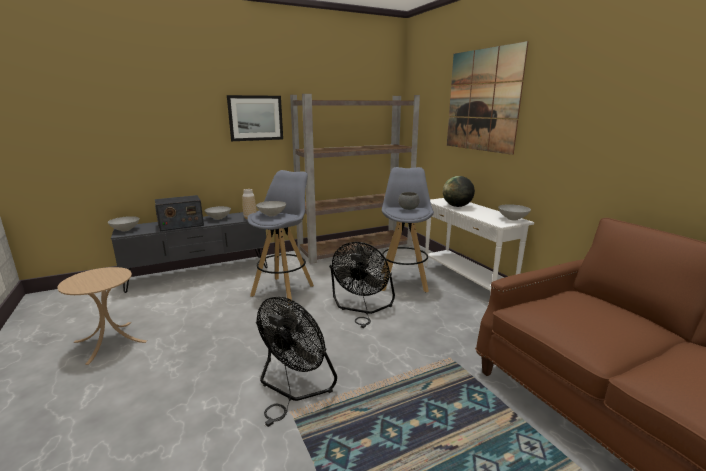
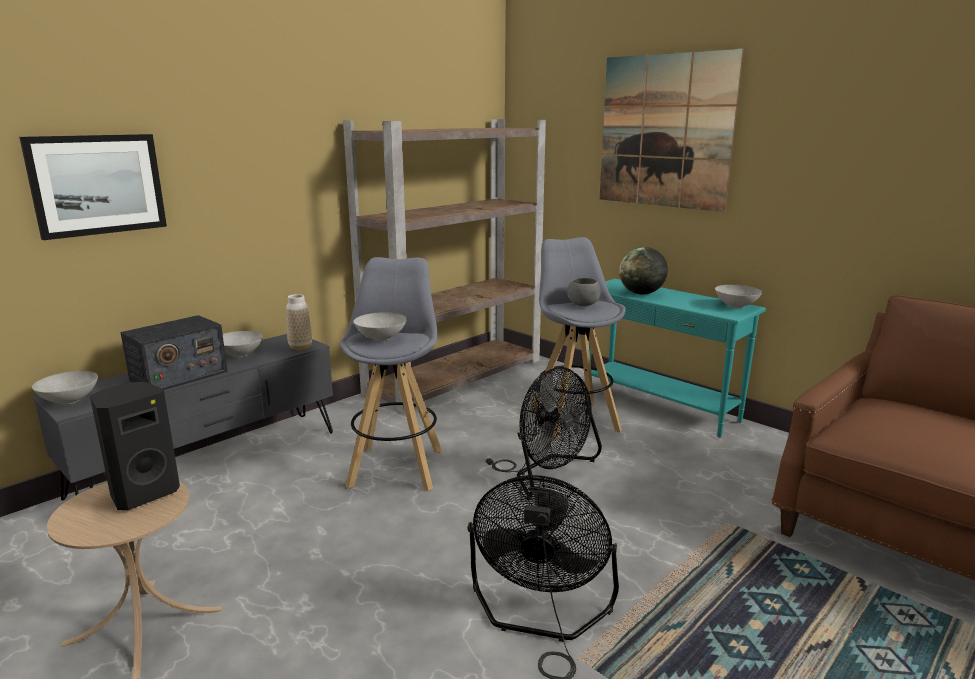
camera: 20 degrees left, 0 degrees up
(111, 275) = (143, 493): none -> black speaker
(255, 118) = (288, 164): picture -> picture (97, 184)
(360, 307) = (543, 473): black fan -> black fan turned 135 degrees clockwise
(467, 281) = (661, 406): white console table -> turquoise console table

